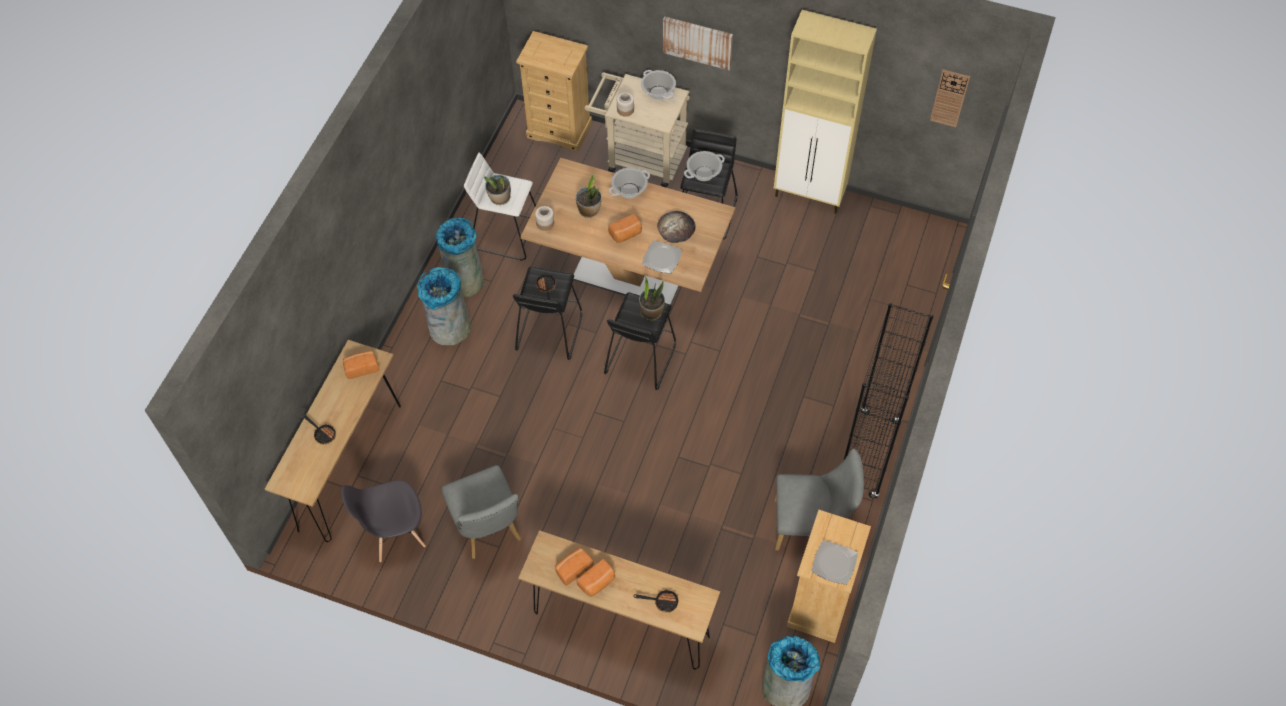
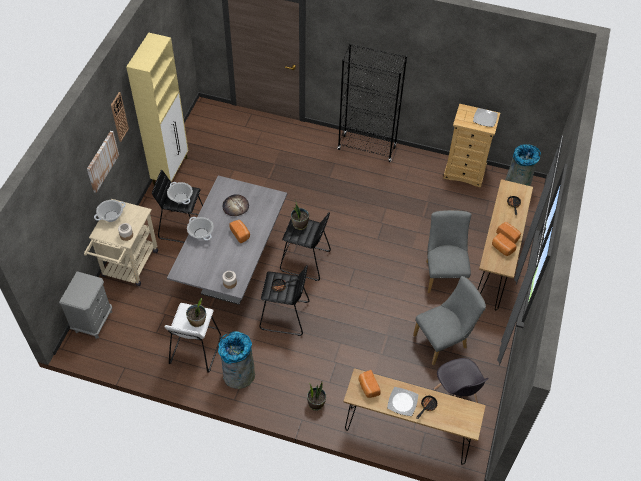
camera: 95 degrees left, 5 degrees down
(449, 329) = (284, 381): grey trash can -> none
(559, 130) = (93, 321): beige dresser -> grey nightstand
(589, 210) = (218, 256): potted plant -> potted plant (316, 403)
(630, 272) = (233, 269): brown dining table -> grey dining table
(661, 258) = (261, 213): plate -> plate (402, 402)
(811, 525) = (416, 175): grey chair -> grey chair (443, 273)
(949, 98) = (175, 33): wall clock -> wall clock (119, 117)

